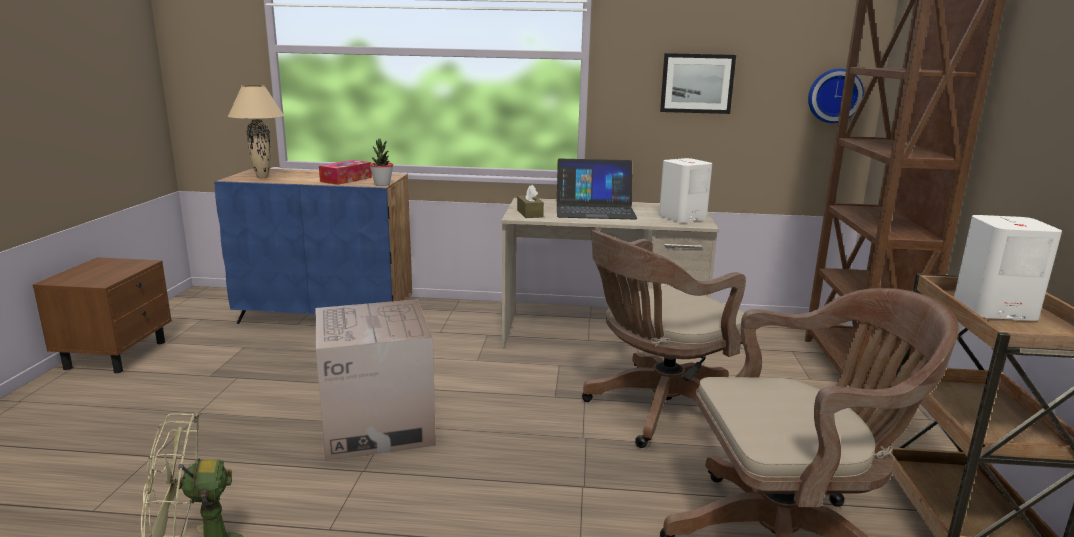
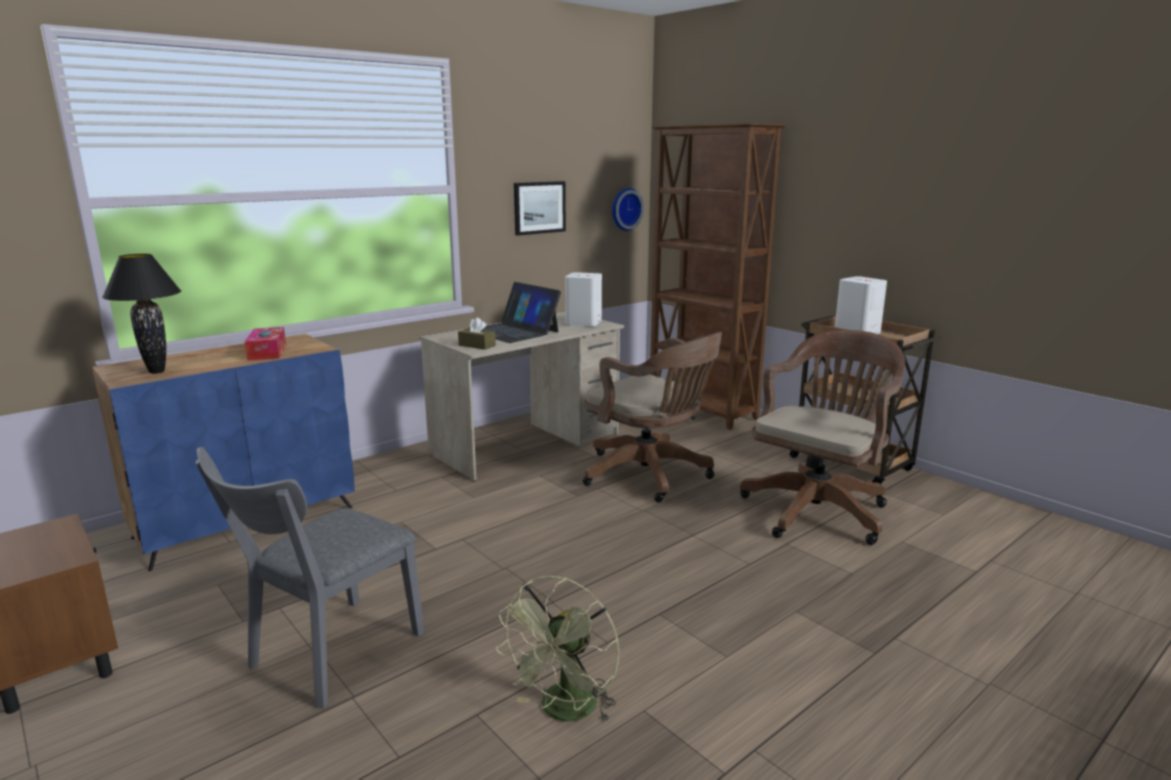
camera: 45 degrees left, 0 degrees up
(194, 422) = (328, 656): none -> grey chair
(262, 177) = (157, 372): beige table lamp -> black table lamp
(377, 426) = (497, 572): cardboard box -> none
(382, 184) = (324, 348): potted plant -> none
(595, 210) = (513, 331): laptop -> laptop turned 90 degrees clockwise
(658, 410) = (651, 475): brown office chair -> brown office chair turned 60 degrees counterclockwise

